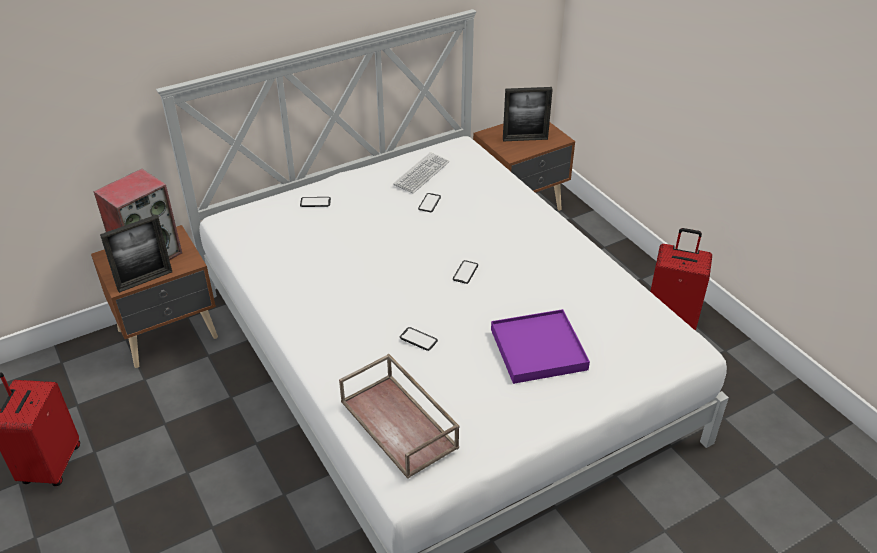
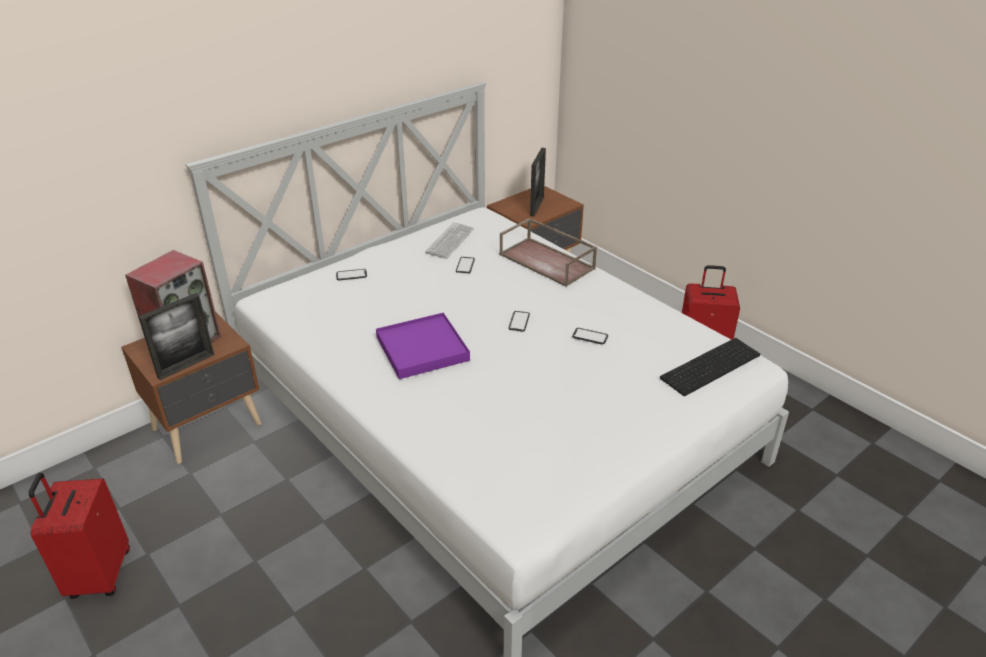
camera: 10 degrees left, 5 degrees down
(400, 424) = (496, 467): brown tray -> brown tray (548, 261)
(418, 339) = (491, 386): phone -> phone (590, 336)
(525, 139) = (537, 206): picture frame -> picture frame turned 60 degrees counterclockwise
(538, 349) = (611, 382): purple tray -> purple tray (422, 348)
(644, 343) = (710, 365): none -> keyboard

